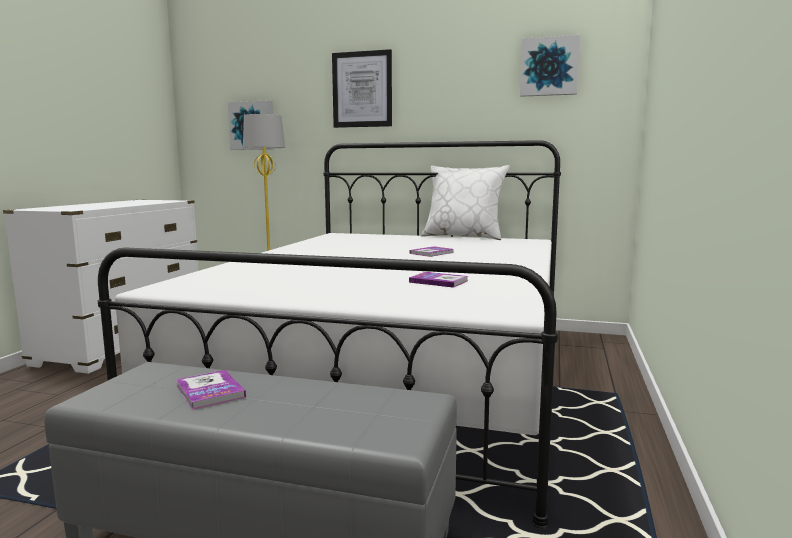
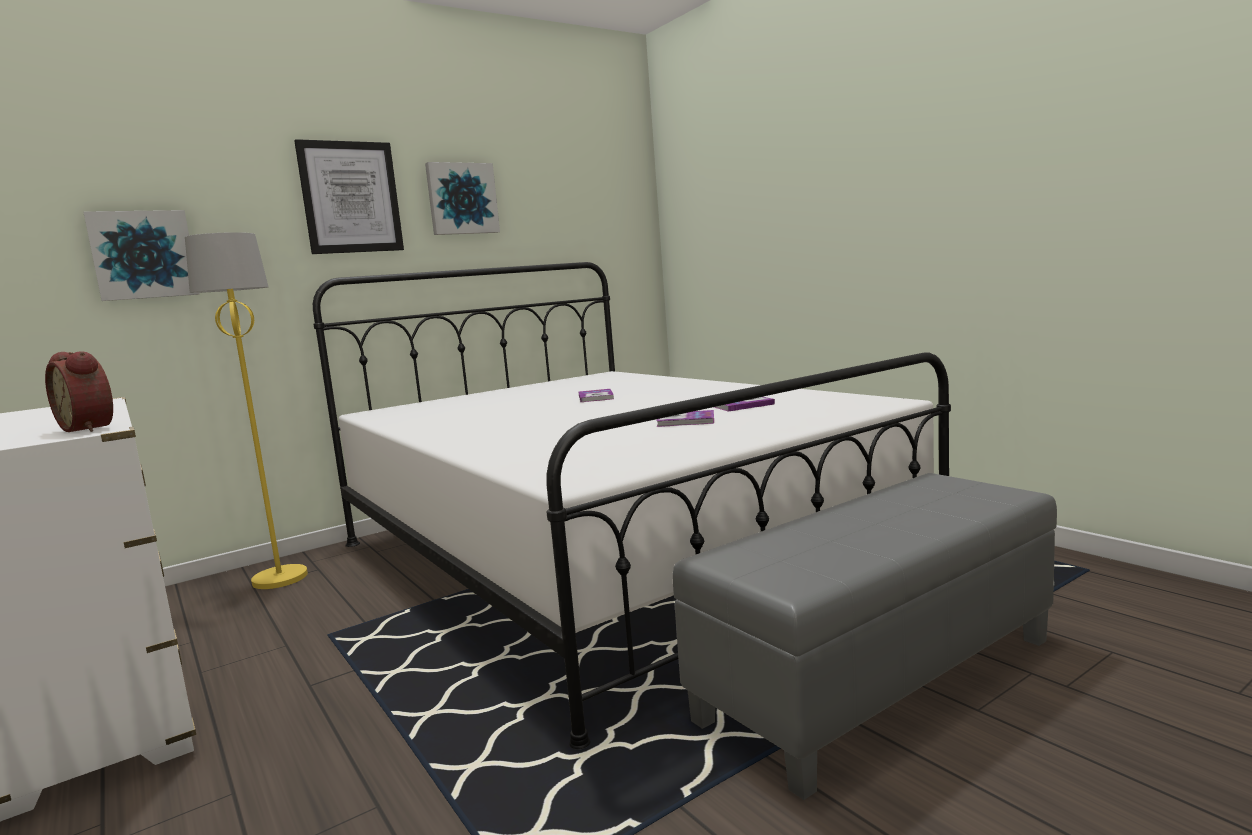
camera: 50 degrees left, 0 degrees up
(82, 209) = (92, 428): none -> alarm clock
(210, 391) = (833, 537): book -> book (685, 421)
(463, 236) = (528, 384): white pillow -> none
(549, 67) = (576, 180): picture -> picture (462, 199)

